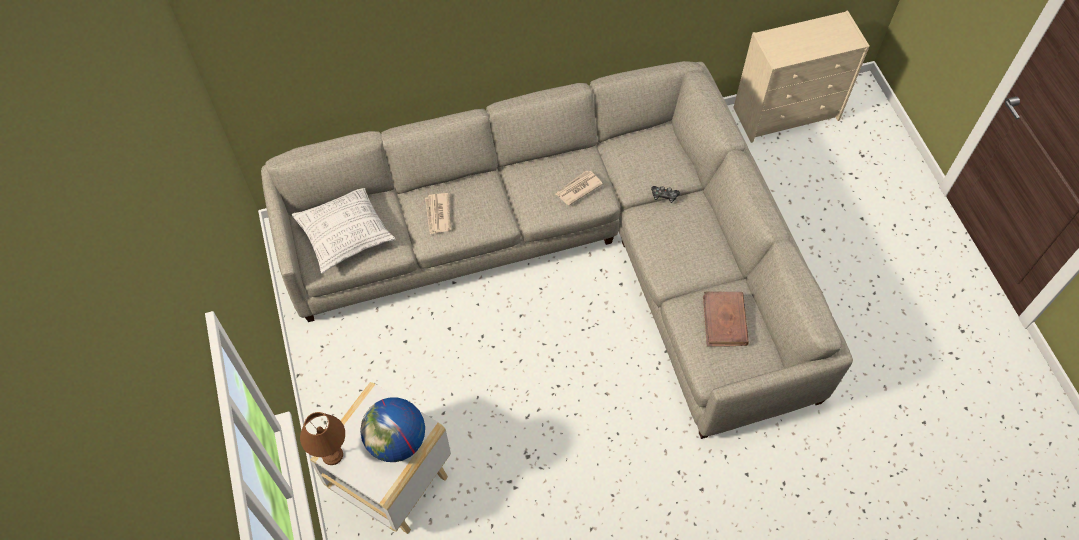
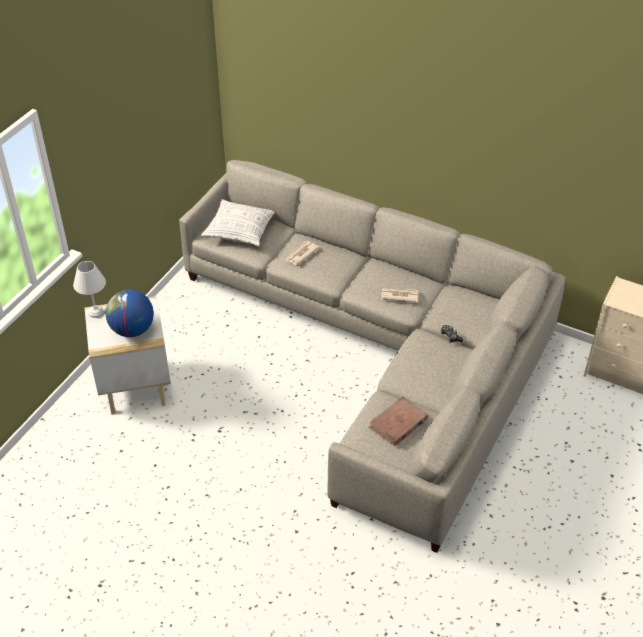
camera: 45 degrees right, 15 degrees down
(333, 454) = (96, 312): brown table lamp -> white table lamp

